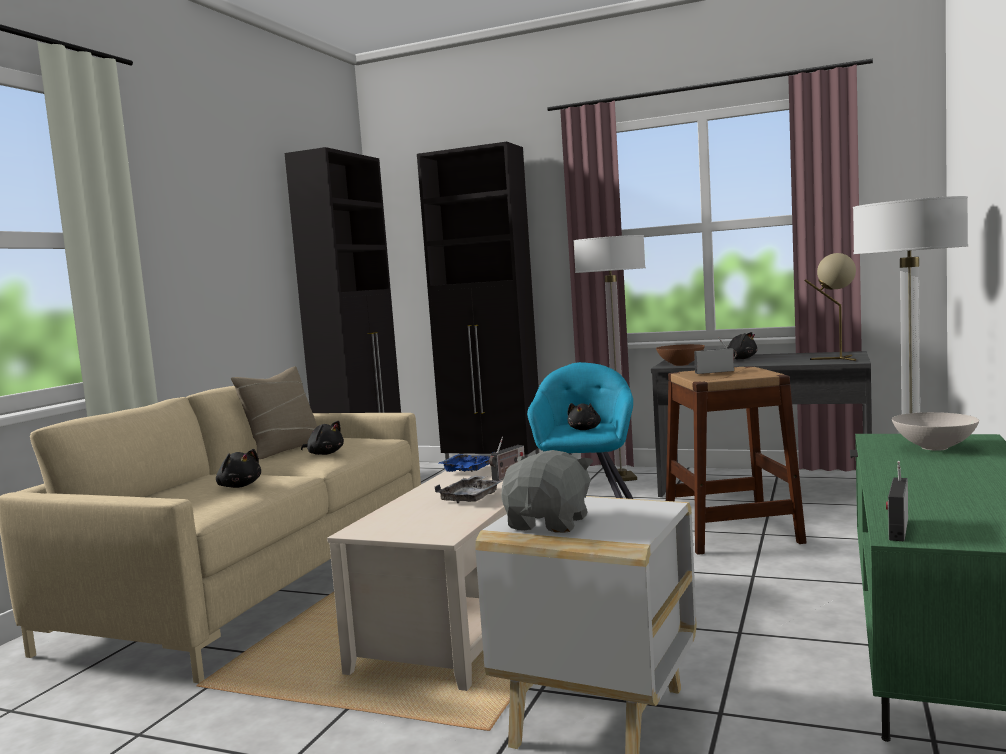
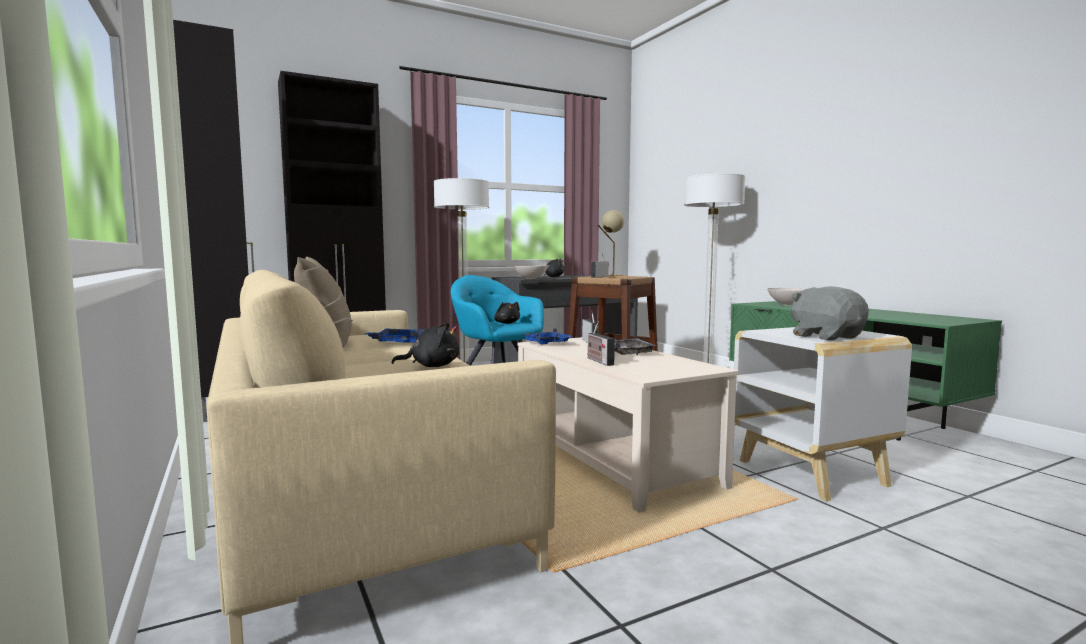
camera: 50 degrees left, 0 degrees up
(324, 454) = (398, 343): black plush toy -> blue tray
(680, 364) = (530, 278): brown bowl -> white bowl
(897, 528) = (926, 321): radio -> radio (598, 361)

